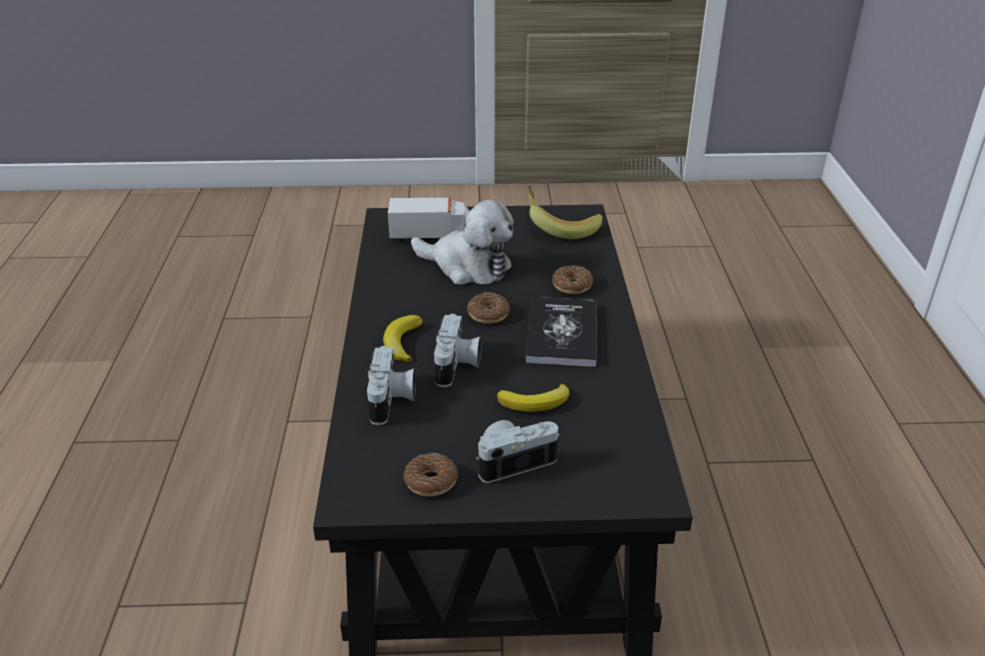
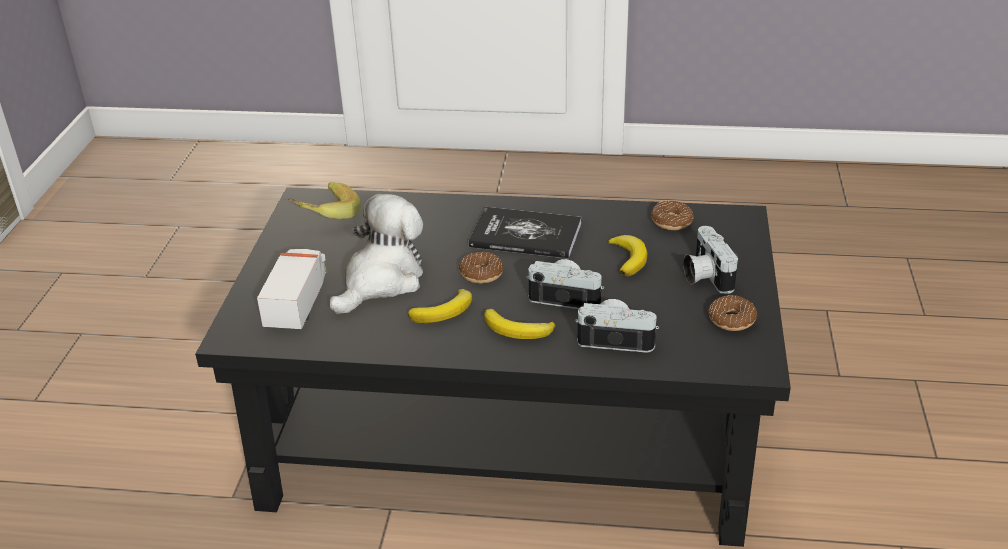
camera: 80 degrees left, 0 degrees up
(427, 301) = (444, 311): none -> banana
(572, 285) = (444, 221): donut -> donut (671, 221)

